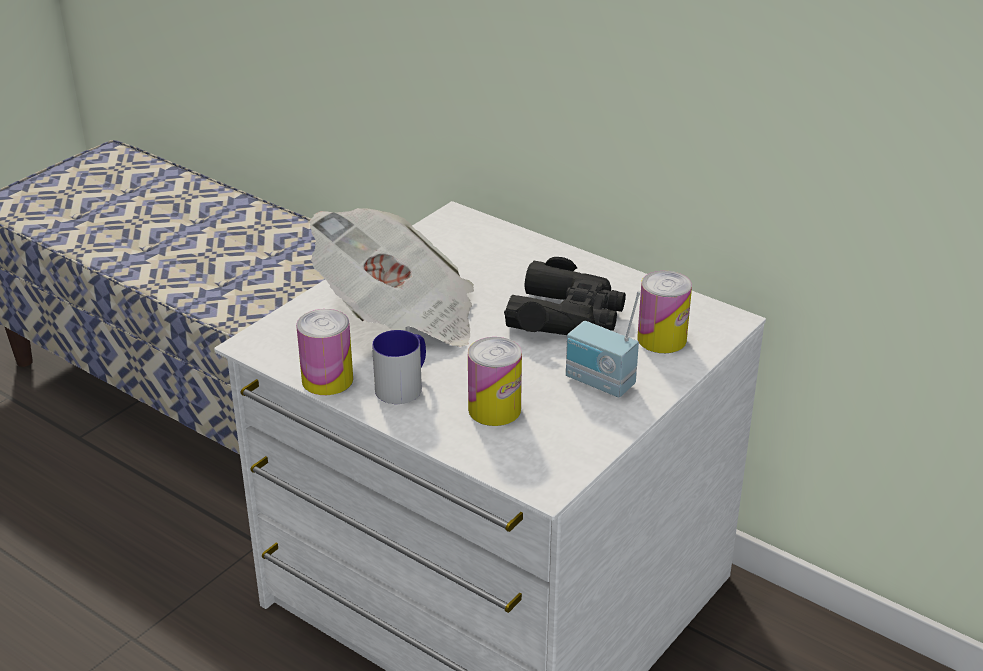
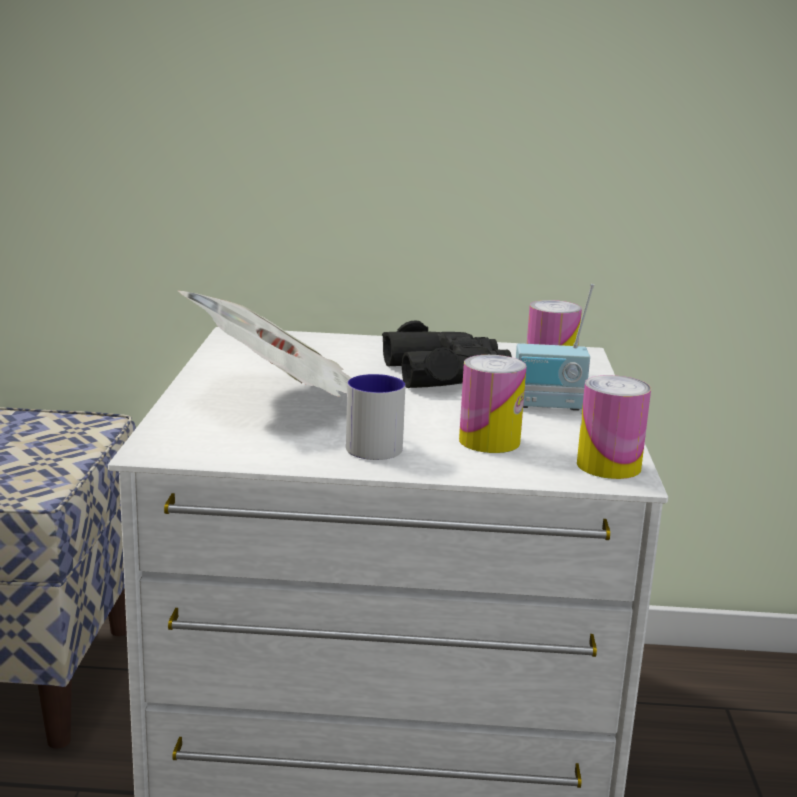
camera: 35 degrees left, 15 degrees down
(327, 380) = (286, 458): can -> can (608, 466)

